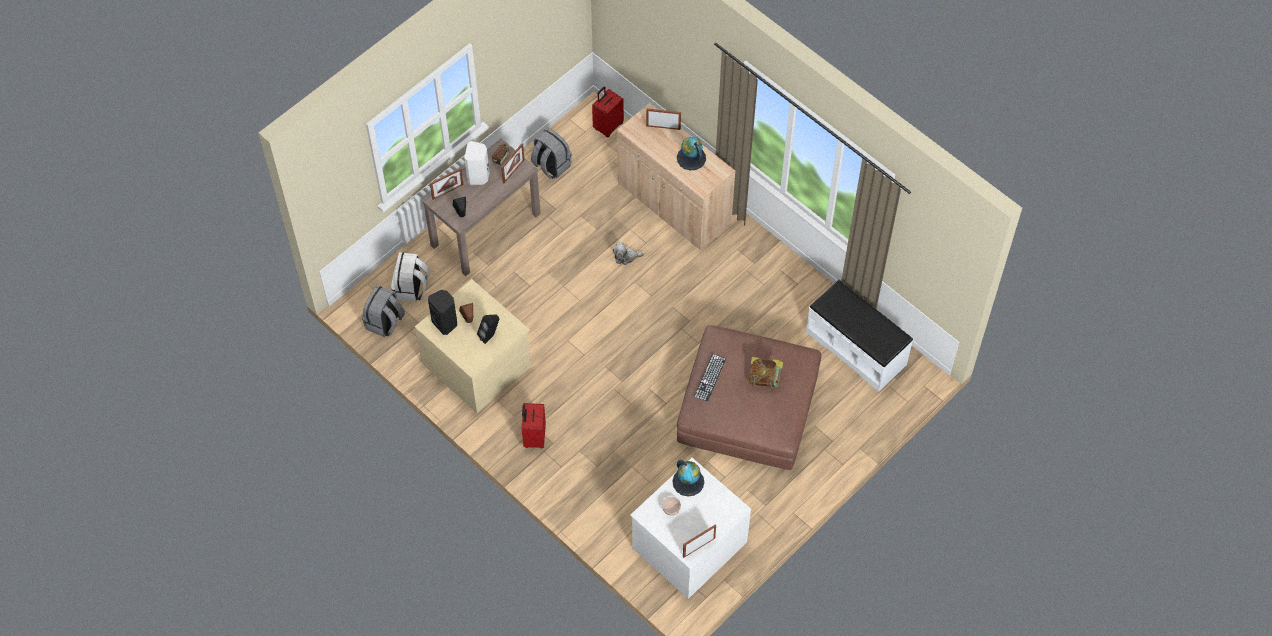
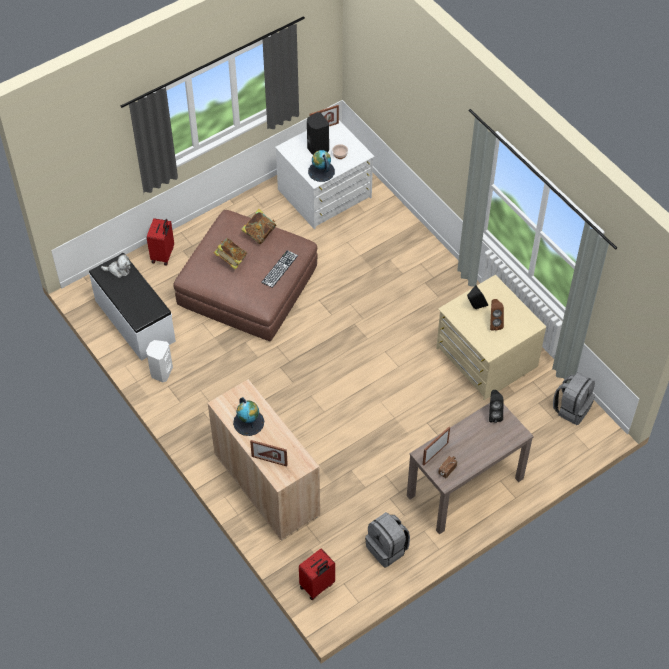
camera: 170 degrees left, 5 degrees down
(411, 288) = (544, 437): white backpack -> none
(445, 323) = (516, 324): black speaker -> black speaker (317, 148)
(447, 191) = (506, 442): picture frame -> none
(478, 176) = (472, 453): white speaker -> white speaker (161, 372)
(533, 437) = (441, 289): red suitcase -> red suitcase (163, 255)
(626, 257) = (327, 437): plush toy -> plush toy (118, 270)
(743, 416) = (259, 234): none -> book

